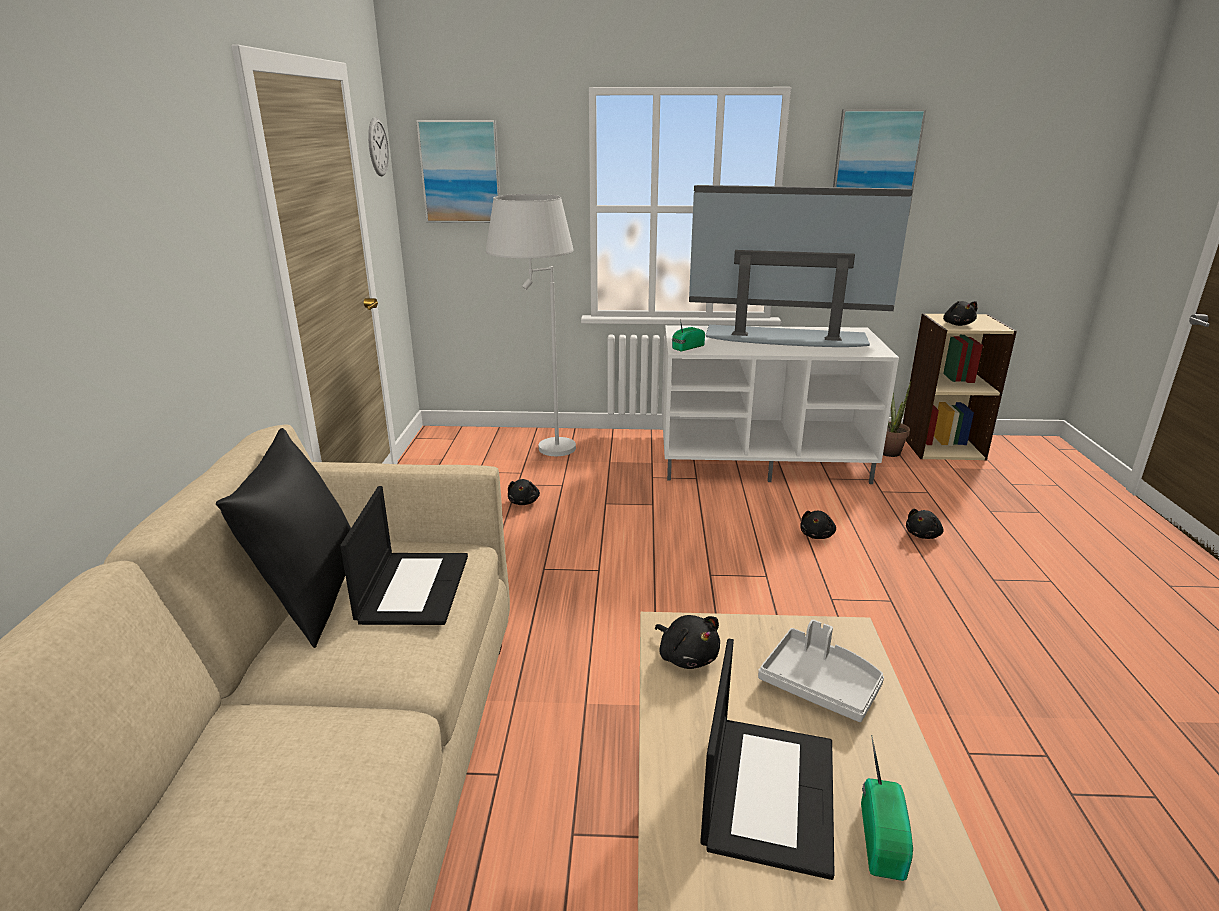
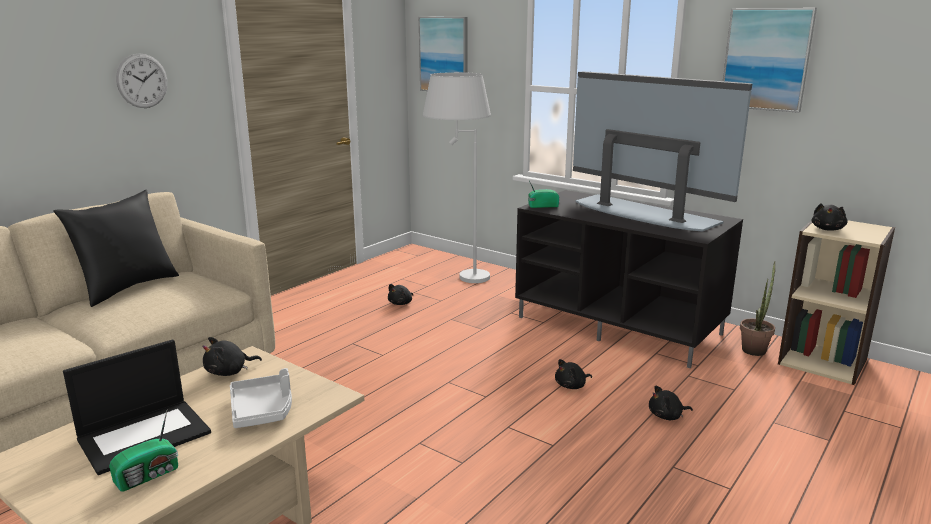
camera: 35 degrees right, 5 degrees down
(378, 147) = (385, 35): wall clock -> wall clock (142, 81)
(413, 587) = (169, 297): laptop -> none
(687, 656) = (229, 372): black plush toy -> black plush toy turned 60 degrees clockwise
(764, 460) = (620, 325): white tv stand -> black tv stand

